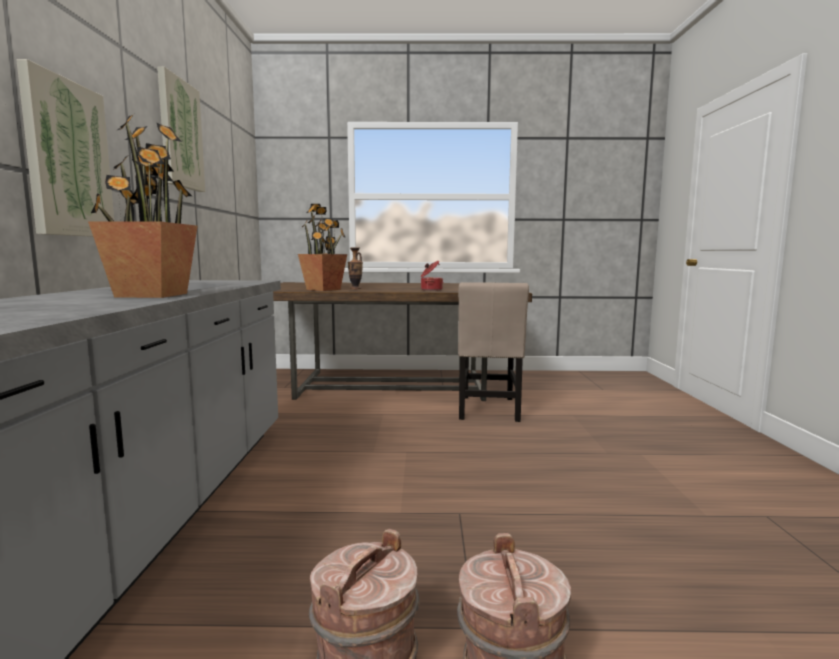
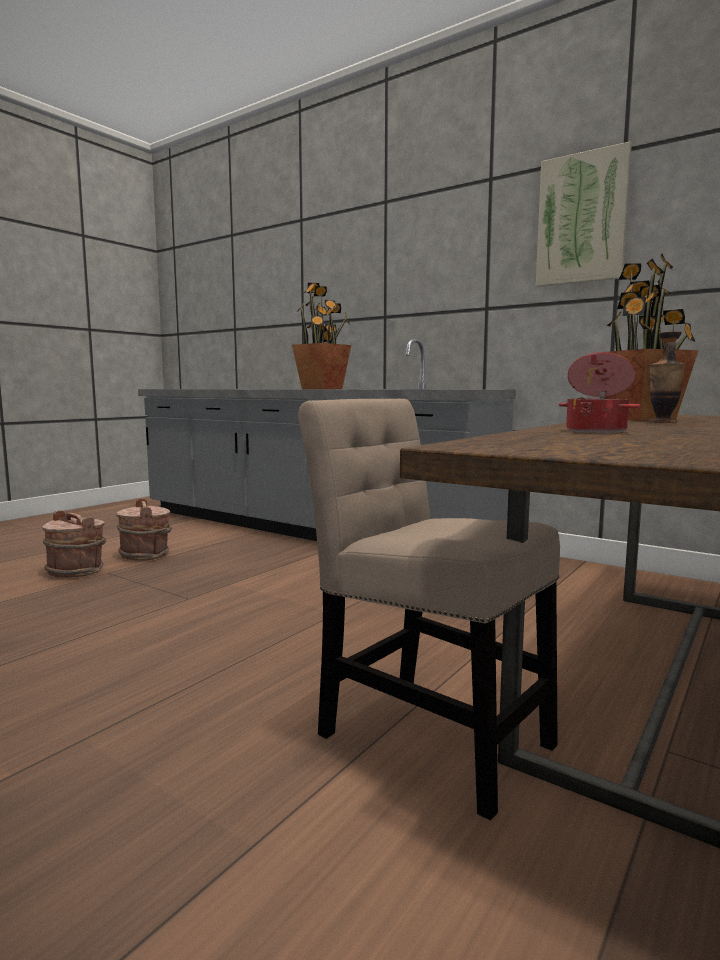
camera: 125 degrees right, 0 degrees up
(67, 159) = (412, 301): picture -> none

